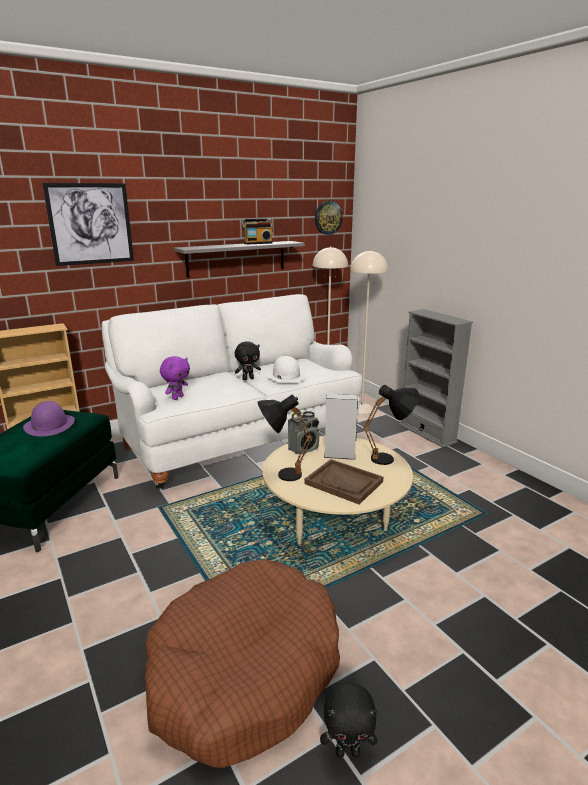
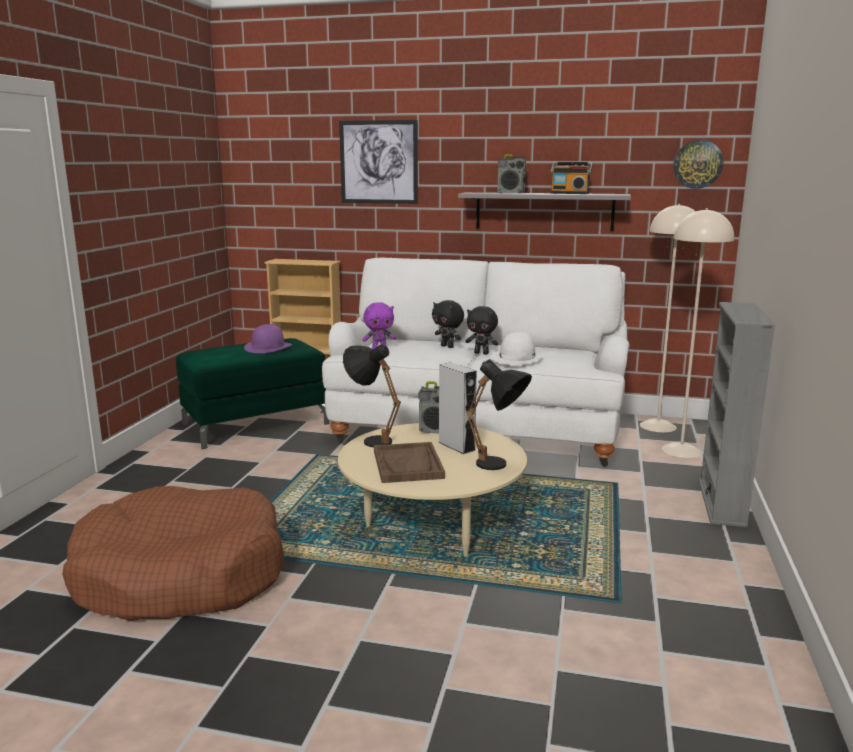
camera: 45 degrees right, 5 degrees down
(217, 246) = (511, 193): none -> radio
(348, 751) = (148, 655): black plush toy -> black plush toy (448, 346)

